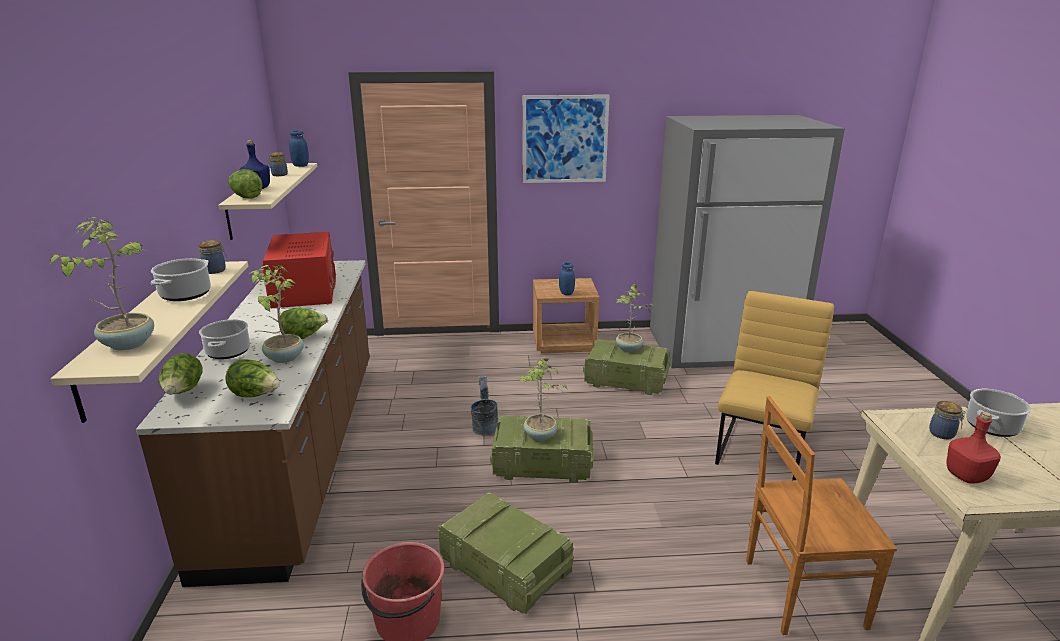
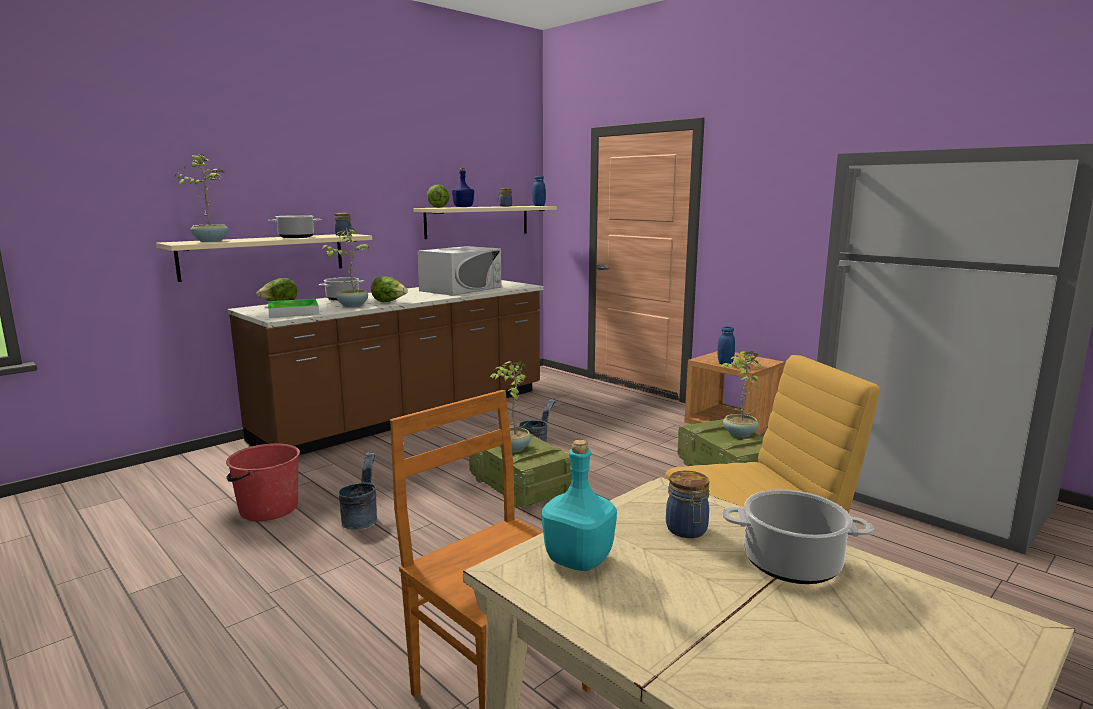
camera: 50 degrees right, 10 degrees down
(256, 395) = (293, 312): lettuce -> tray
(304, 290) = (461, 289): red microwave -> white microwave
(503, 567) = (362, 519): crate -> grey bucket
(565, 139) = (768, 190): picture -> none
(965, 476) = (577, 559): red bottle -> turquoise bottle

